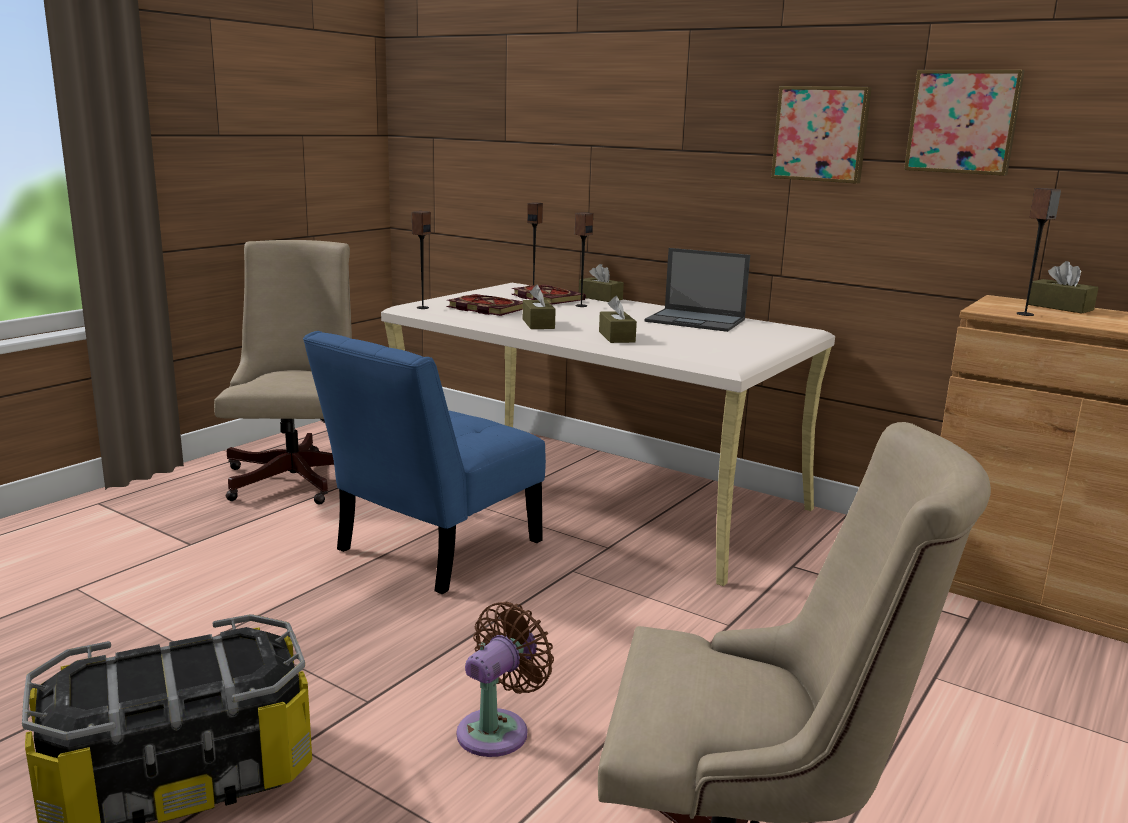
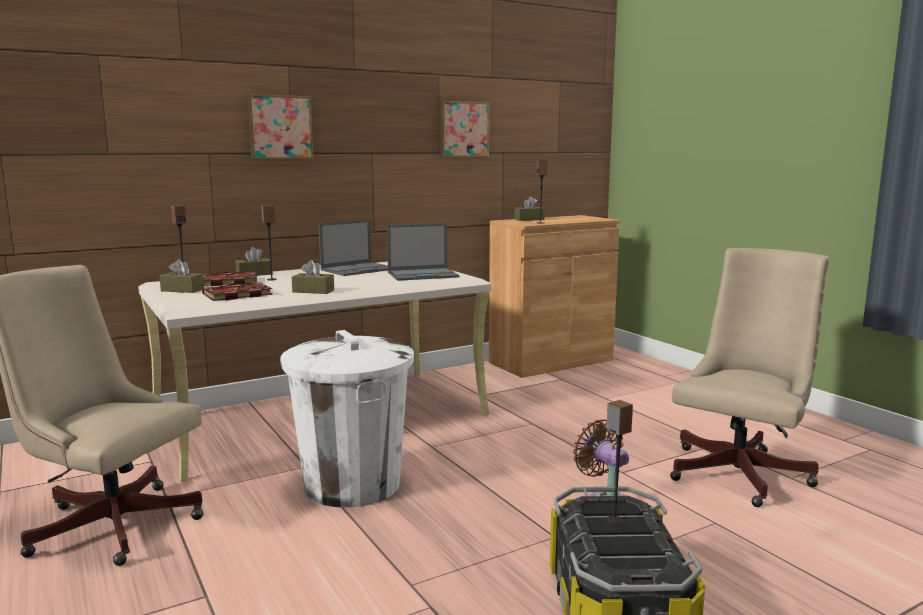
camera: 65 degrees left, 5 degrees down
(422, 307) = (200, 306): speaker -> speaker (614, 520)
(431, 550) = (352, 485): blue chair -> white trash can
(616, 337) = (378, 284): brown tissue box -> brown tissue box (182, 290)
(712, 345) = (423, 275): none -> laptop
(821, 134) = (390, 138): picture -> picture (279, 127)

